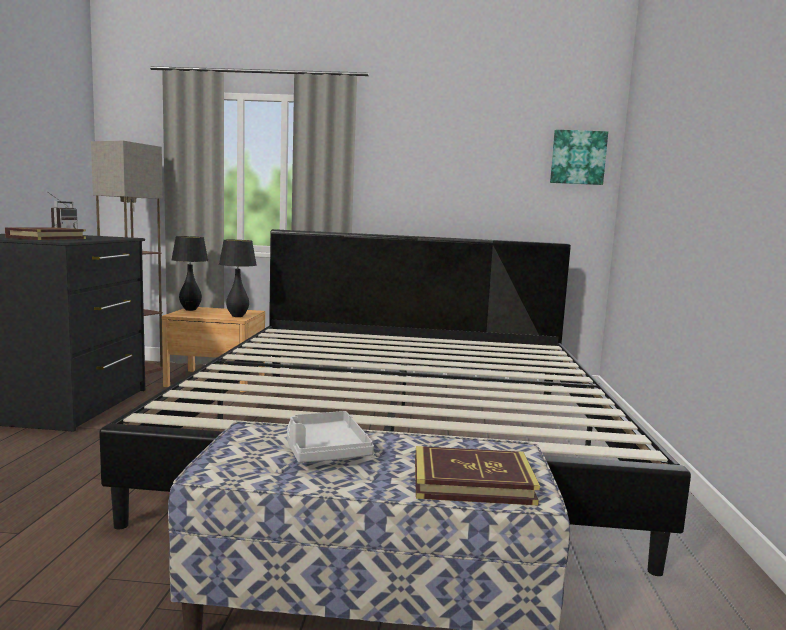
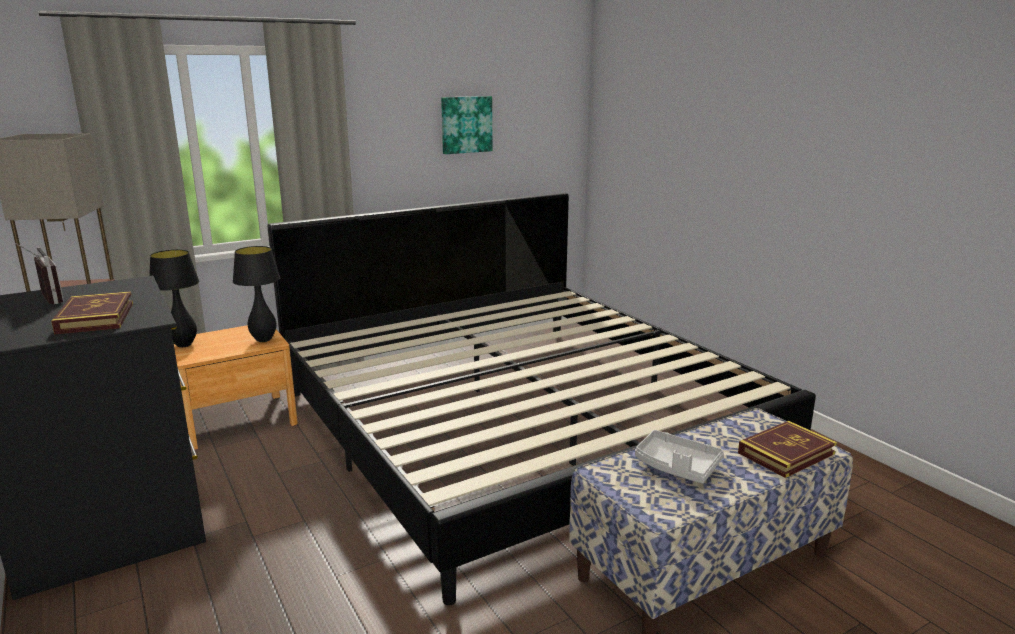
camera: 35 degrees left, 10 degrees up
(578, 157) = (555, 103): picture -> picture (466, 124)

